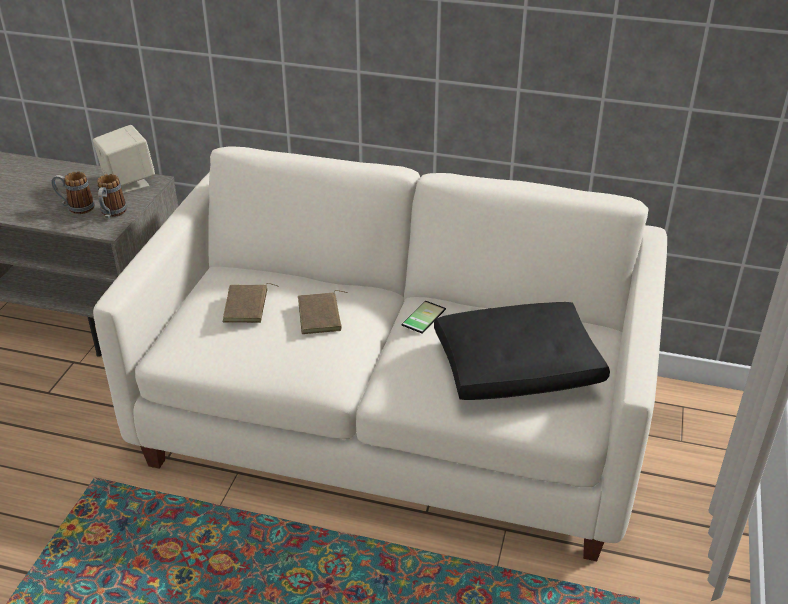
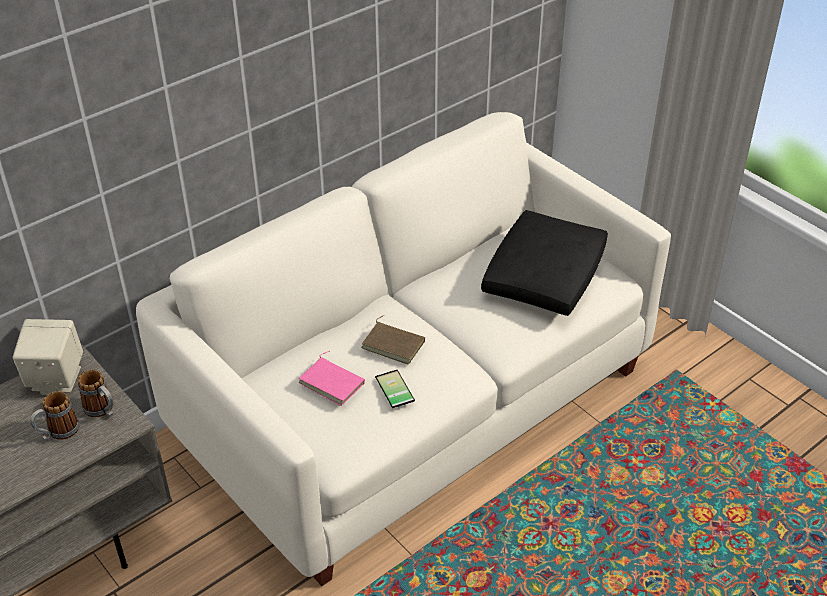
camera: 55 degrees left, 5 degrees up
(248, 307) = (333, 382): brown book -> pink book
(421, 316) = (443, 292): phone -> phone (392, 389)

